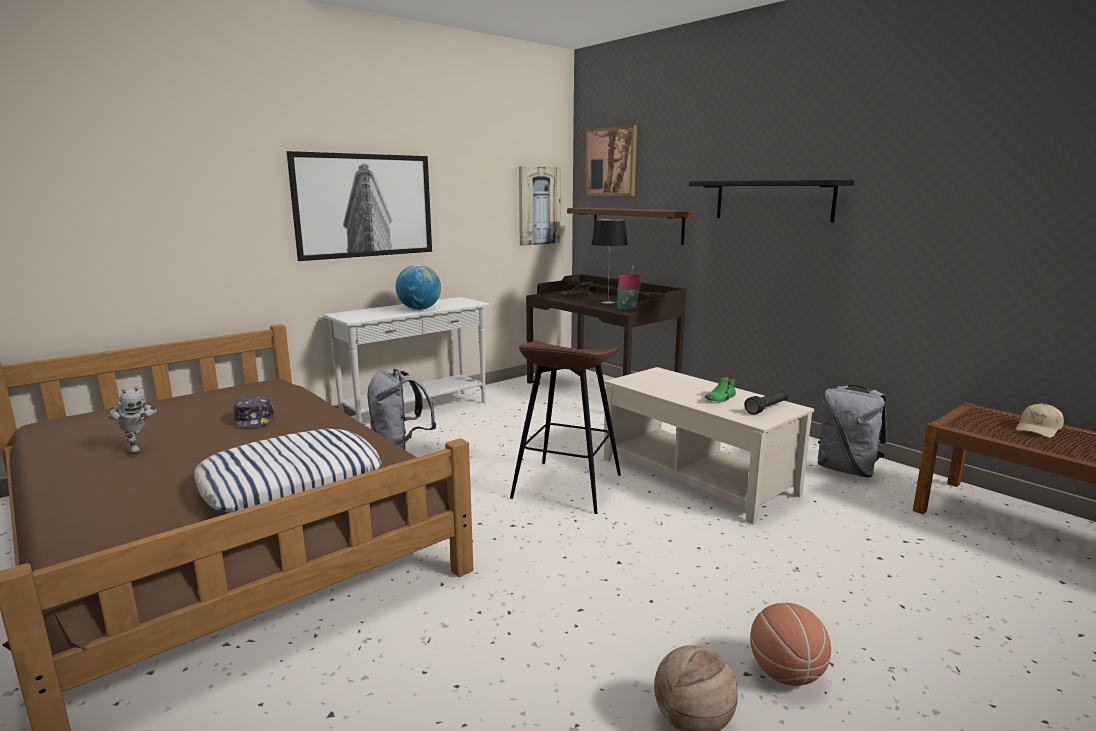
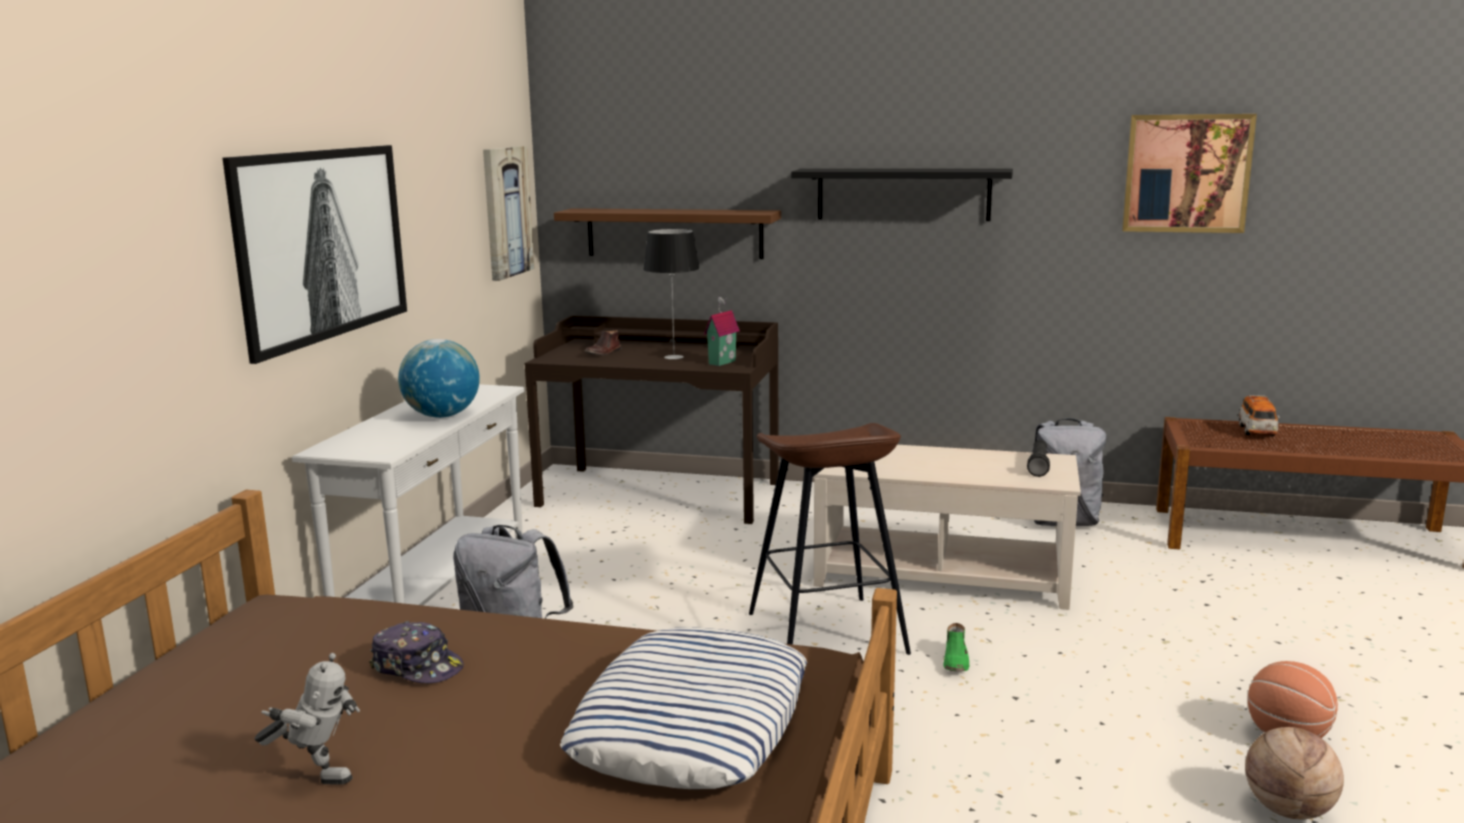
camera: 35 degrees left, 0 degrees up
(611, 162) = (617, 137): picture -> picture (1187, 173)
(720, 398) = (976, 465): green shoe -> green shoe (956, 661)
(1038, 429) = (1257, 431): beige cap -> toy car

